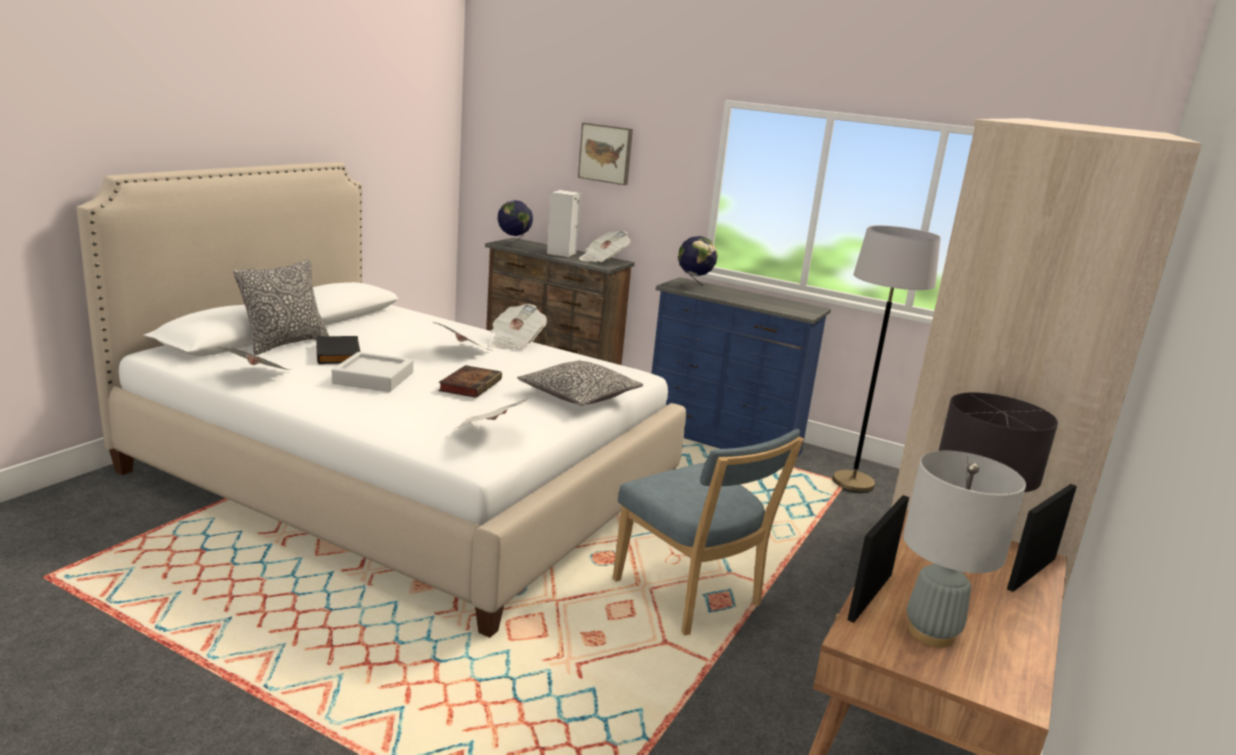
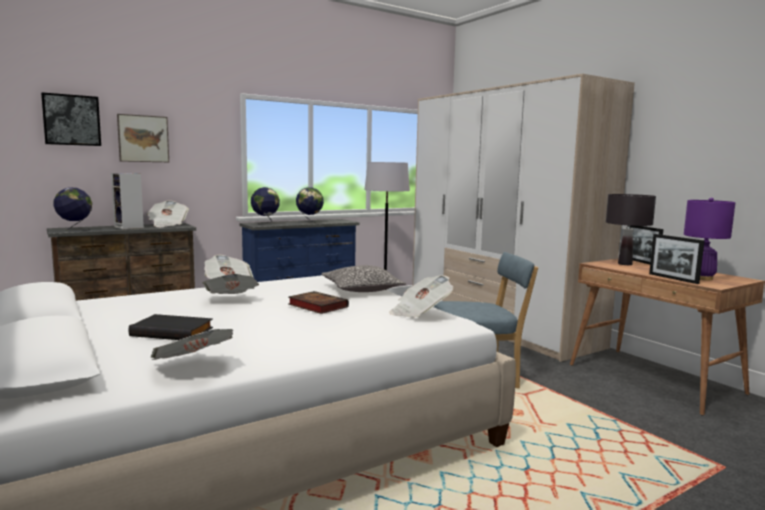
camera: 60 degrees left, 10 degrees down
(285, 343) = (97, 347): pillow -> none
(373, 378) = (261, 328): grey tray -> none
(546, 127) = (71, 120): none -> picture
(751, 299) = (309, 222): none -> globe
(931, 633) = (702, 278): grey table lamp -> purple table lamp

